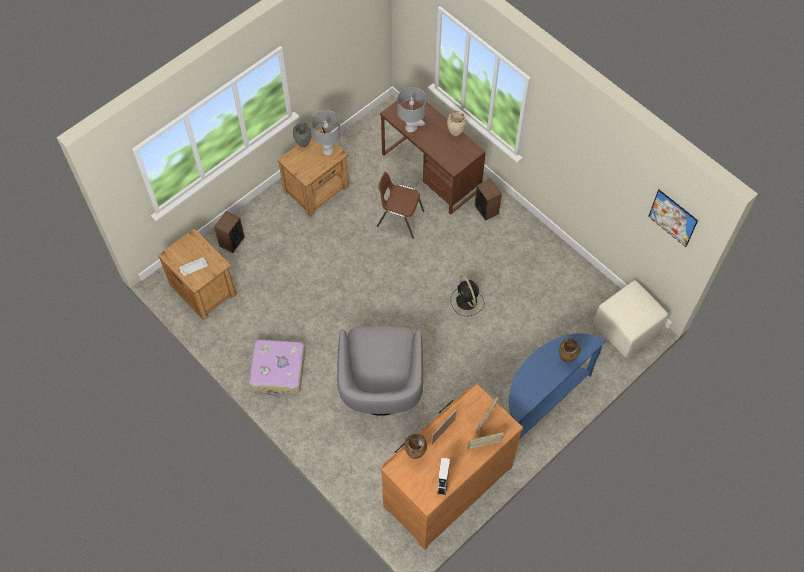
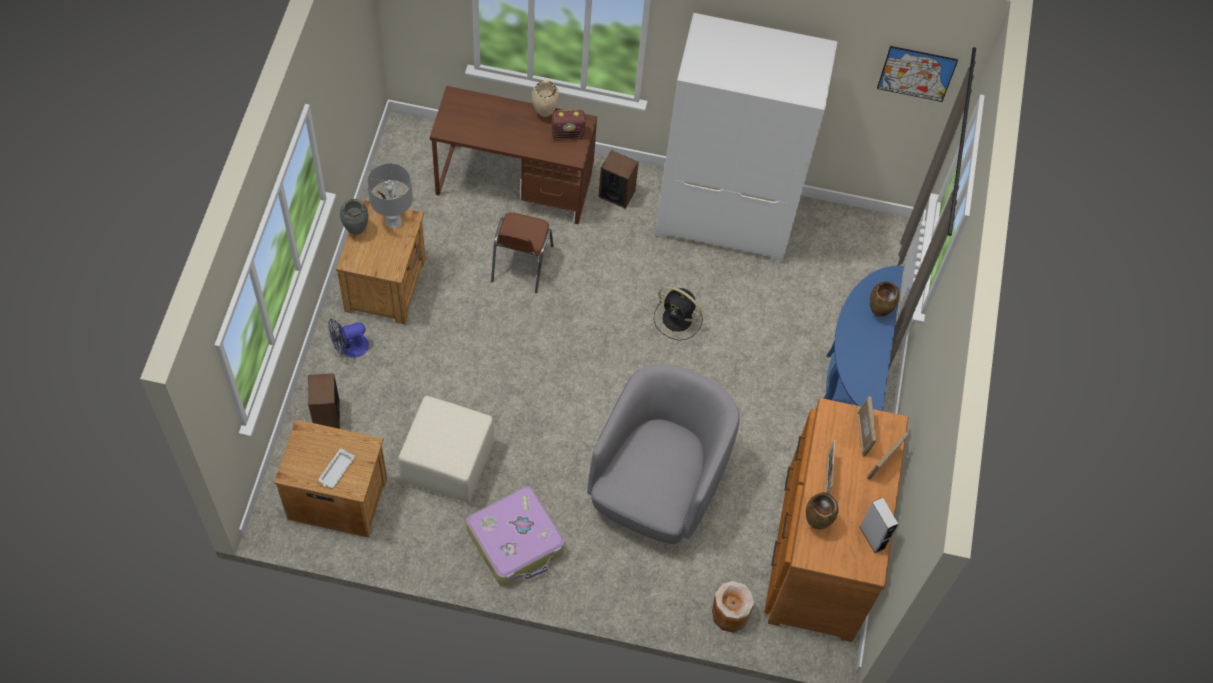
camera: 40 degrees left, 0 degrees up
(271, 212) = (349, 347): none -> fan
(365, 487) = (729, 613): none -> beige vase
(381, 388) = (657, 484): grey armchair -> grey armchair turned 120 degrees counterclockwise
(399, 219) = (521, 264): brown chair -> brown chair turned 60 degrees counterclockwise
(411, 127) = (484, 134): grey table lamp -> none
(460, 152) = (568, 134): none -> radio
(543, 258) = (726, 217): none -> white wardrobe
(626, 327) = (877, 245): beige ottoman -> beige ottoman (448, 461)

